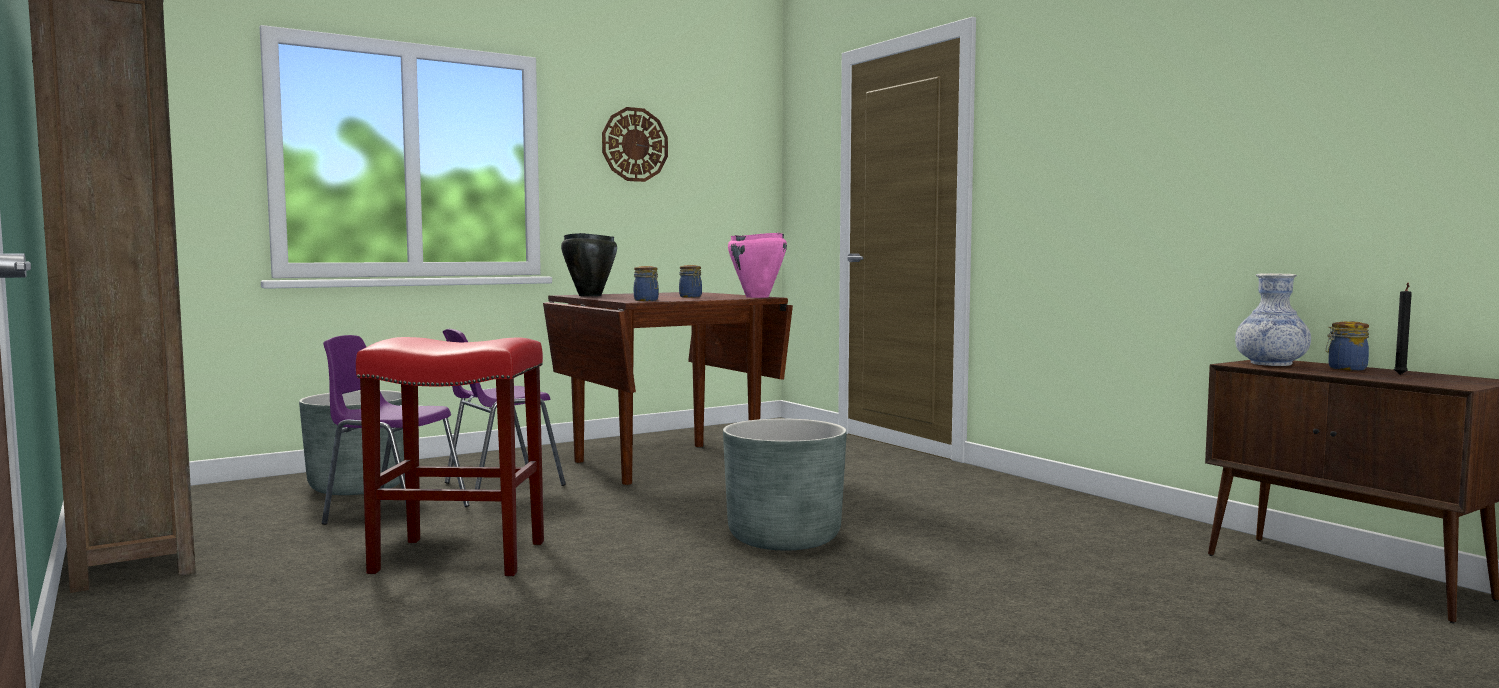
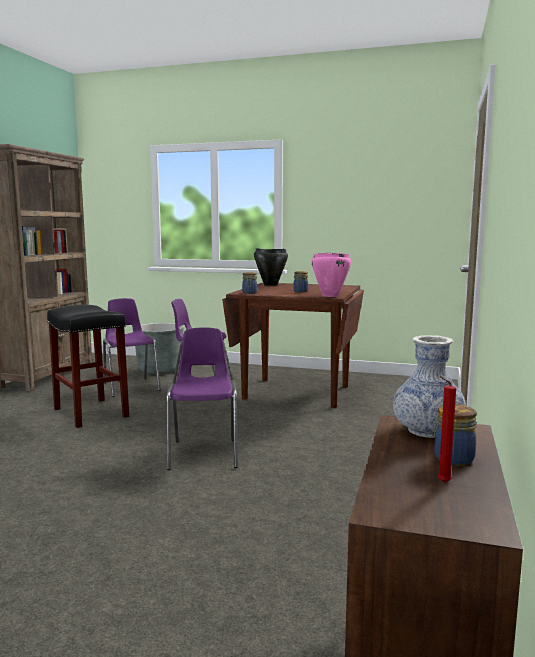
camera: 50 degrees right, 5 degrees up
(462, 556) = (91, 413): red stool -> black stool
(634, 144) = (345, 186): wall clock -> none
(784, 538) = (204, 453): grey planter -> purple chair
(1400, 375) = (442, 483): black candle -> red candle

